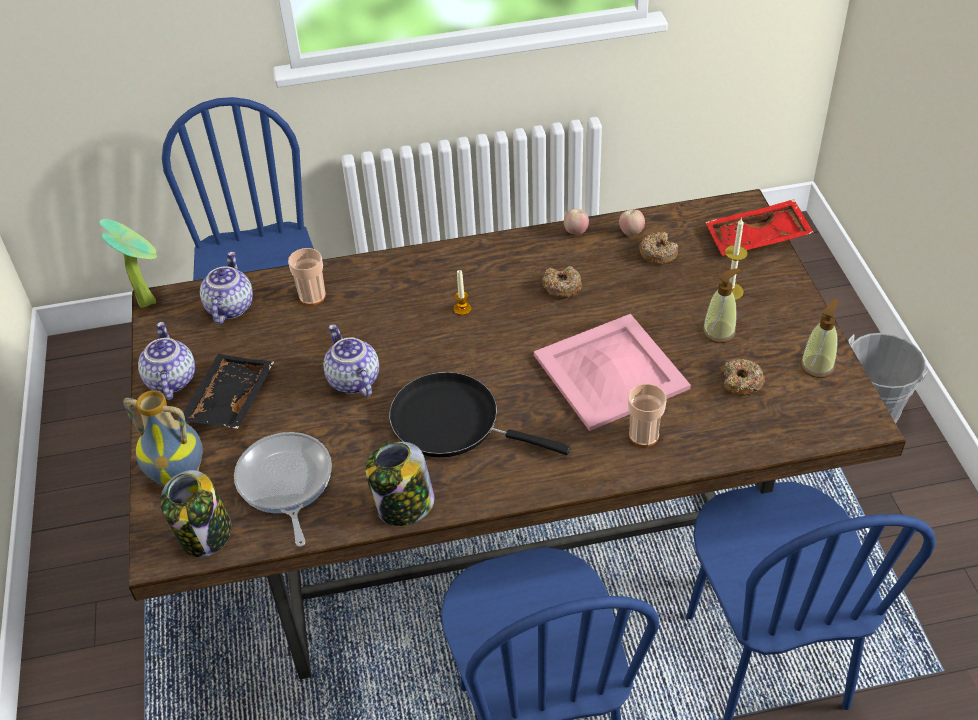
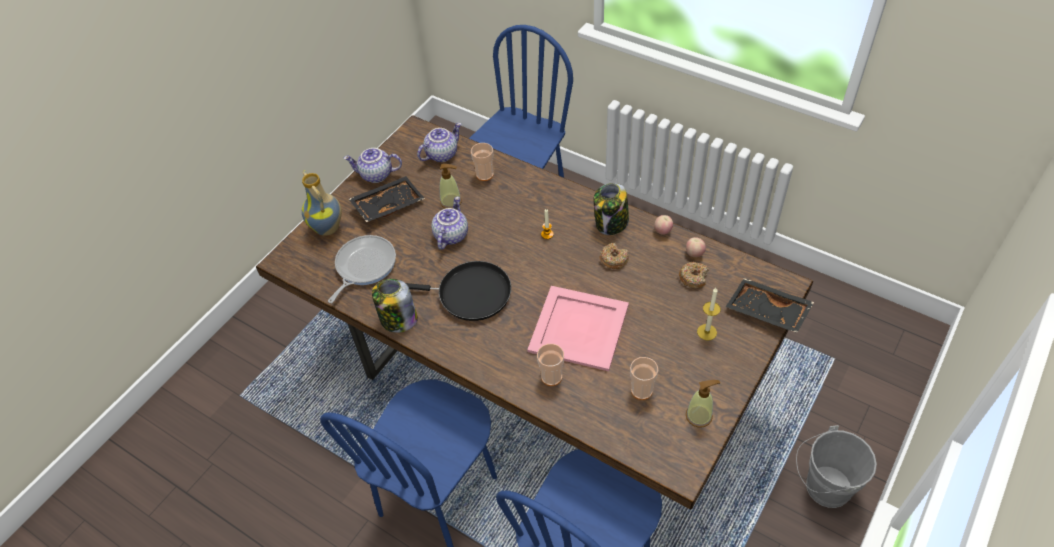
camera: 45 degrees right, 5 degrees up
(149, 300) = (412, 125): potted plant -> none
(170, 380) = (376, 175): teapot -> teapot turned 120 degrees counterclockwise
(205, 534) = (307, 265): jar -> jar (611, 223)
(453, 422) = (469, 294): black frying pan -> black frying pan turned 120 degrees clockwise
(719, 332) = (668, 351): soap dispenser -> soap dispenser (451, 202)
(741, 382) = (641, 390): donut -> cup
(757, 239) = (766, 312): red tray -> black tray

